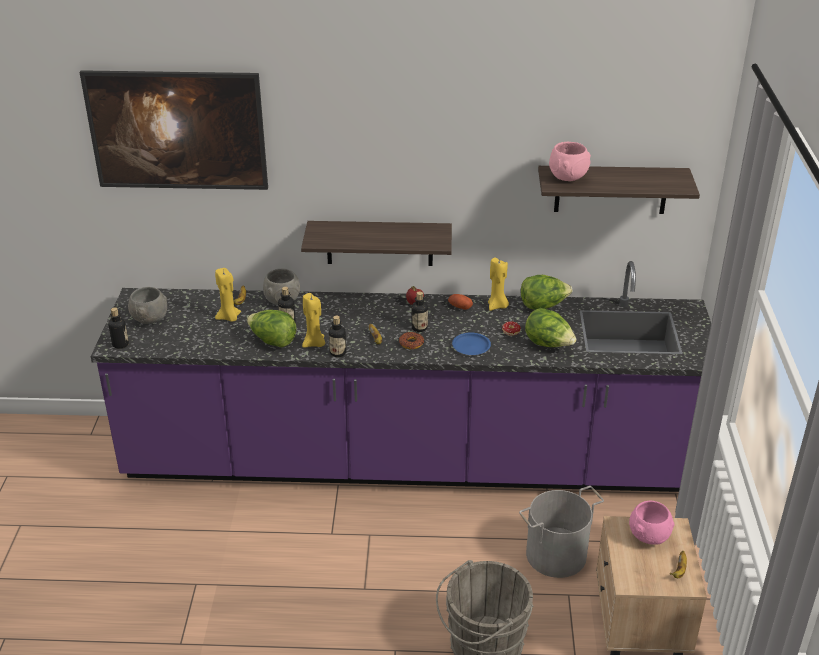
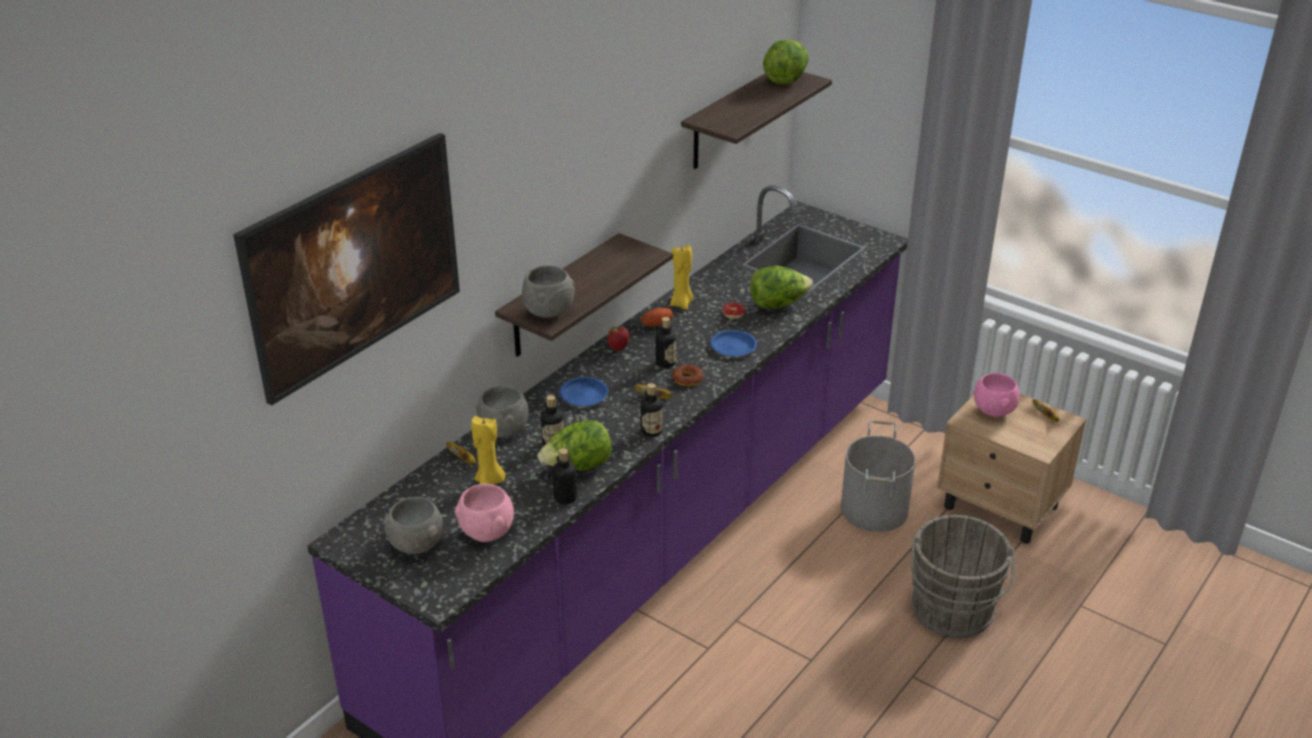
camera: 55 degrees left, 0 degrees up
(120, 344) = (443, 589): bottle -> bottle (565, 498)
(314, 344) = (616, 440): yellow candle -> none
(326, 236) = (548, 312): none -> grey bowl
(349, 313) = (584, 395): none -> blue plate
(543, 306) = (712, 279): lettuce -> lettuce (785, 79)
(567, 177) = (725, 118): pink bowl -> pink bowl (486, 533)

